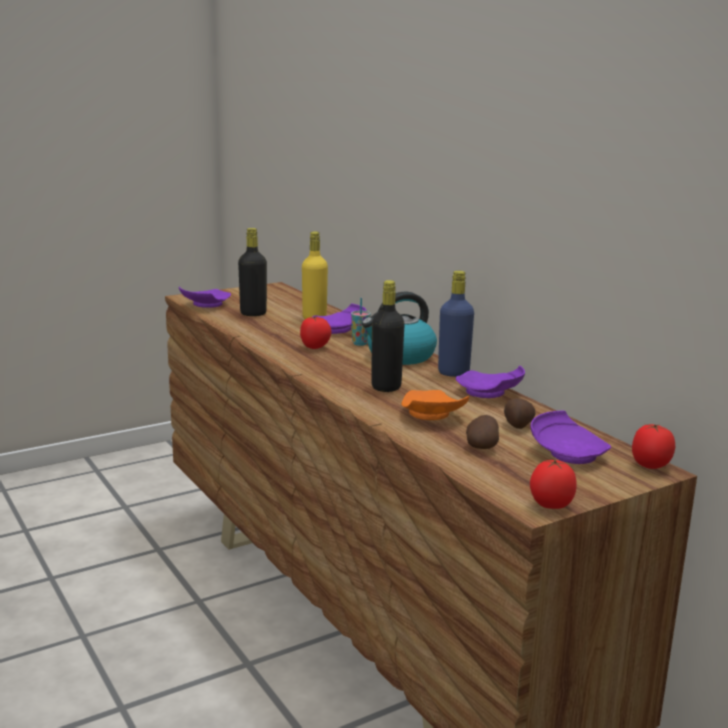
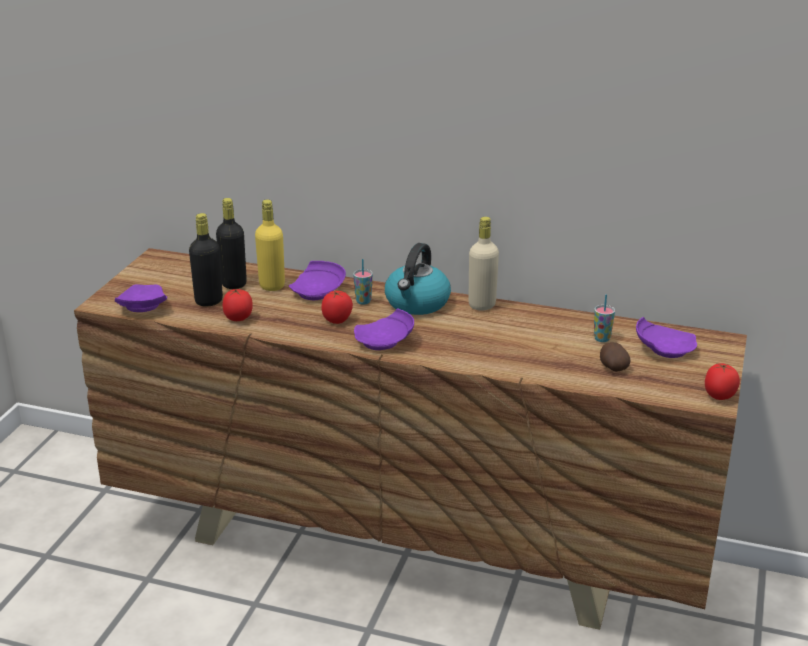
camera: 40 degrees left, 10 degrees up
(386, 387) = (464, 341): black bottle -> black bottle (234, 284)
(430, 416) = (539, 355): orange plate -> none
(453, 373) = (482, 305): blue bottle -> beige bottle
(490, 393) = (538, 316): purple plate -> purple plate (385, 342)
(518, 425) = (602, 339): potato -> cup
(650, 466) = (717, 338): tomato -> tomato (238, 319)

